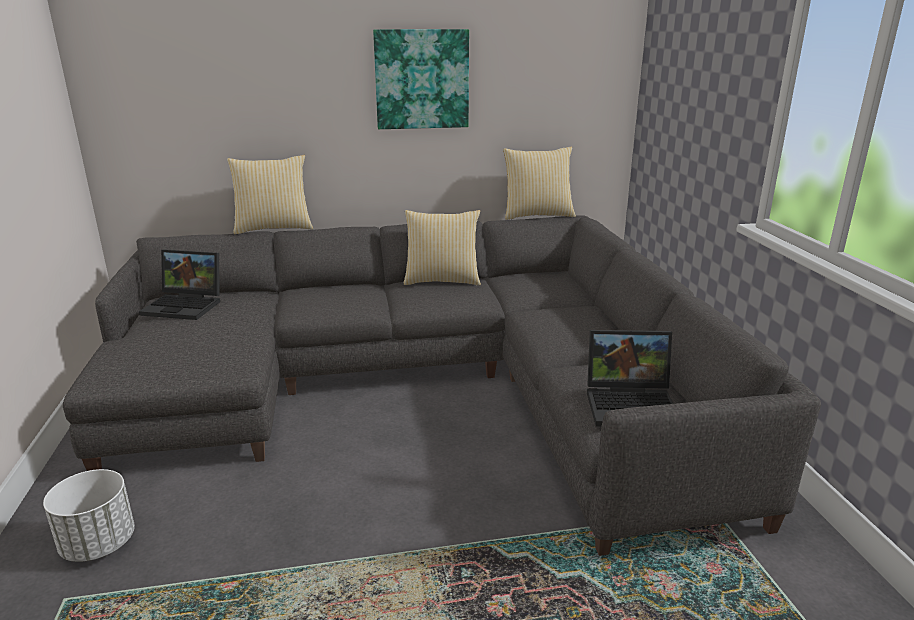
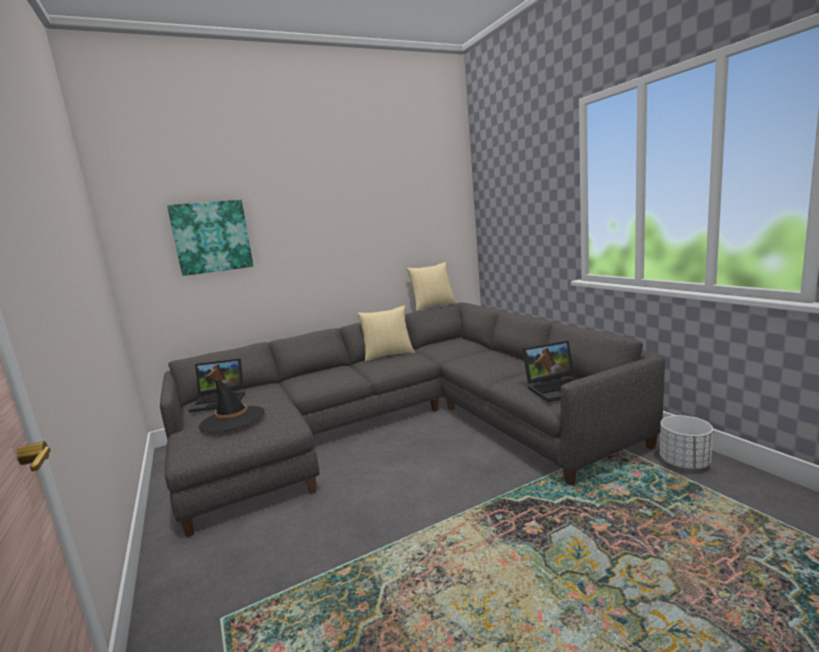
camera: 15 degrees left, 10 degrees down
(99, 544) = (224, 576): white planter -> white planter (684, 463)
(177, 340) = (232, 419): none -> black hat
(273, 228) = (266, 340): pillow -> none
(422, 79) = (351, 231): picture -> picture (212, 237)

